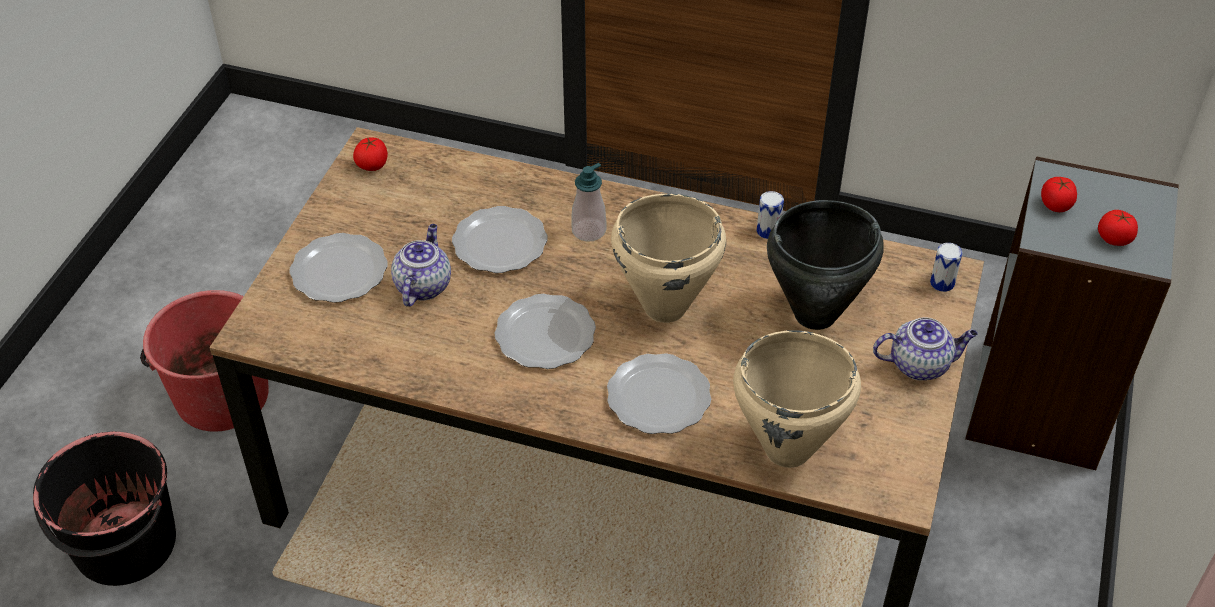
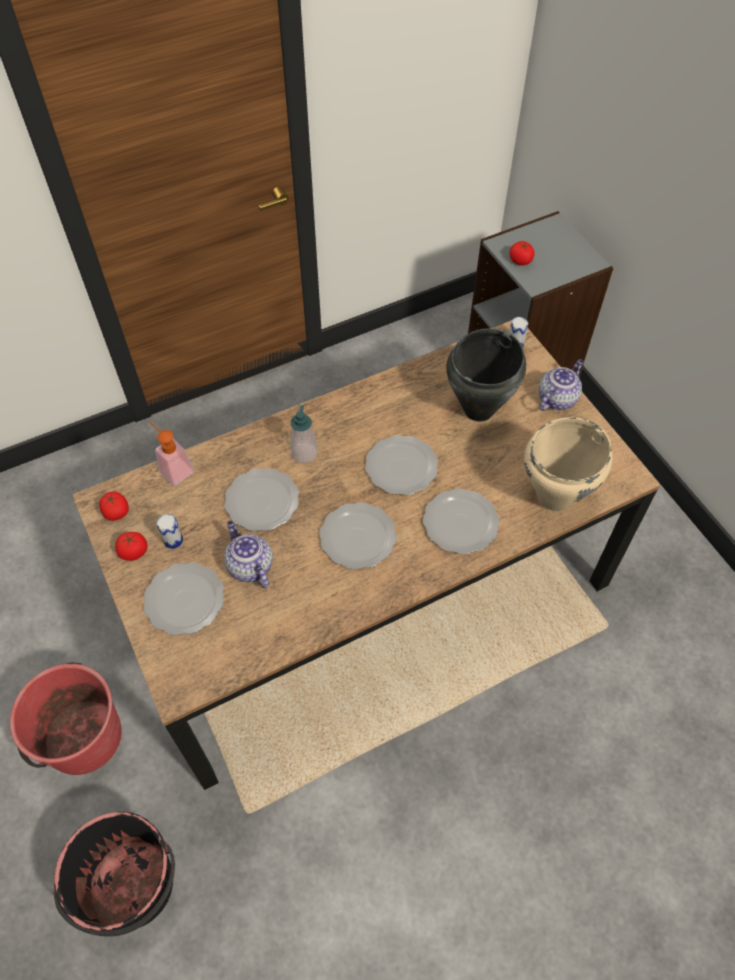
camera: 45 degrees left, 10 degrees up
(459, 163) = (173, 468): none -> soap dispenser
(664, 307) = (400, 467): beige cooking pot -> plate
(768, 231) = (399, 379): can -> can (173, 540)
(1114, 239) = (565, 261): tomato -> tomato (134, 552)

